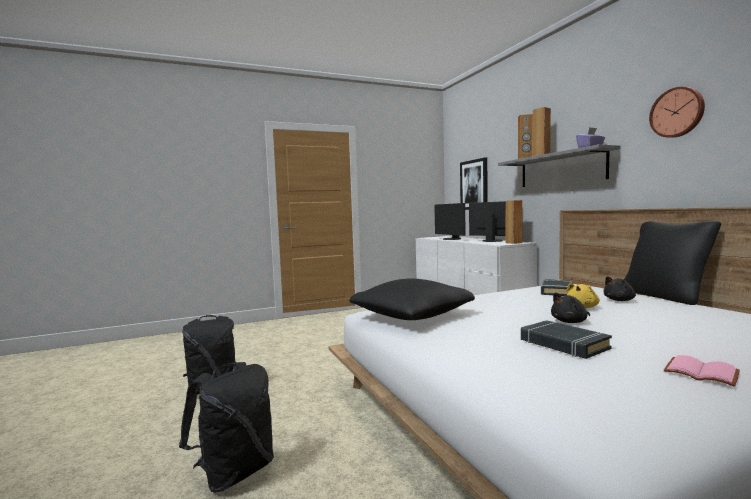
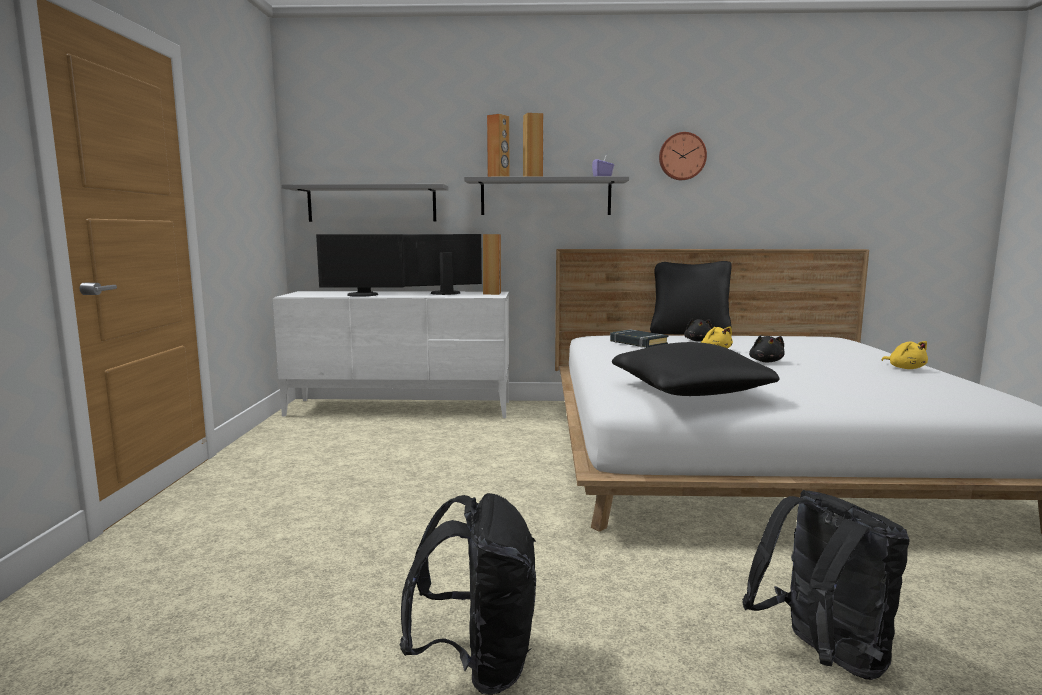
camera: 65 degrees left, 5 degrees up
(474, 185) = (372, 204): picture -> grey shelf
(563, 344) = (836, 375): black book -> none
(702, 372) = (905, 368): pink book -> yellow plush toy

